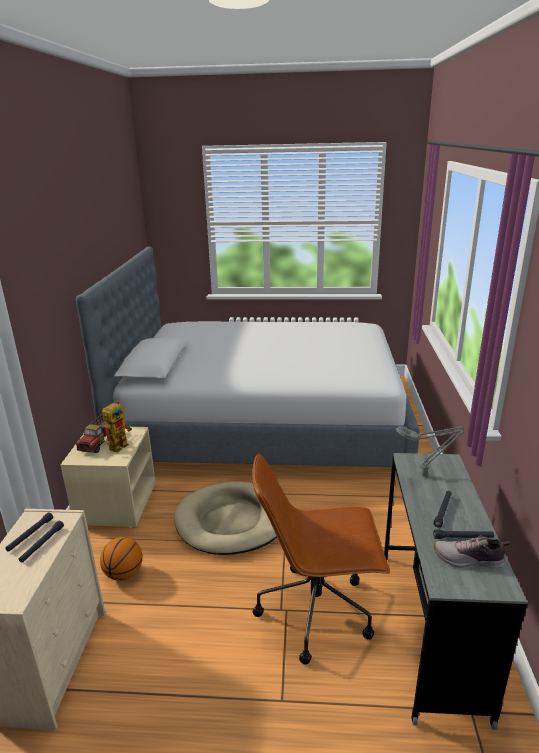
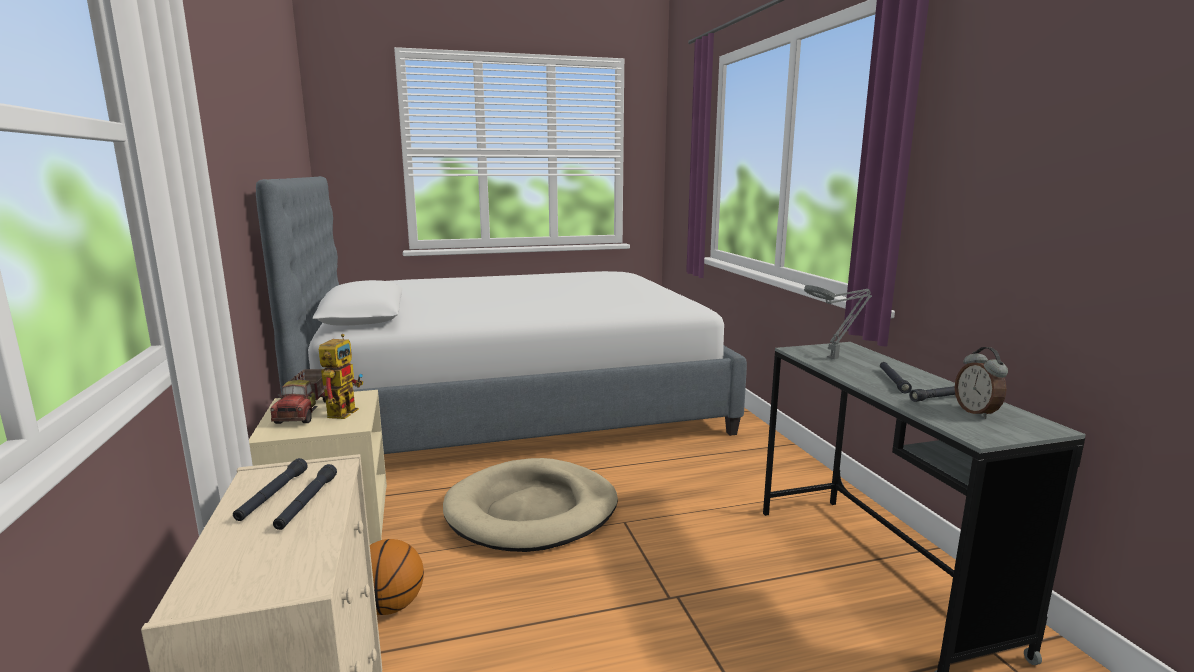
camera: 20 degrees left, 10 degrees down
(317, 610) = (720, 587): brown office chair -> none
(469, 560) = (977, 412): shoe -> alarm clock

